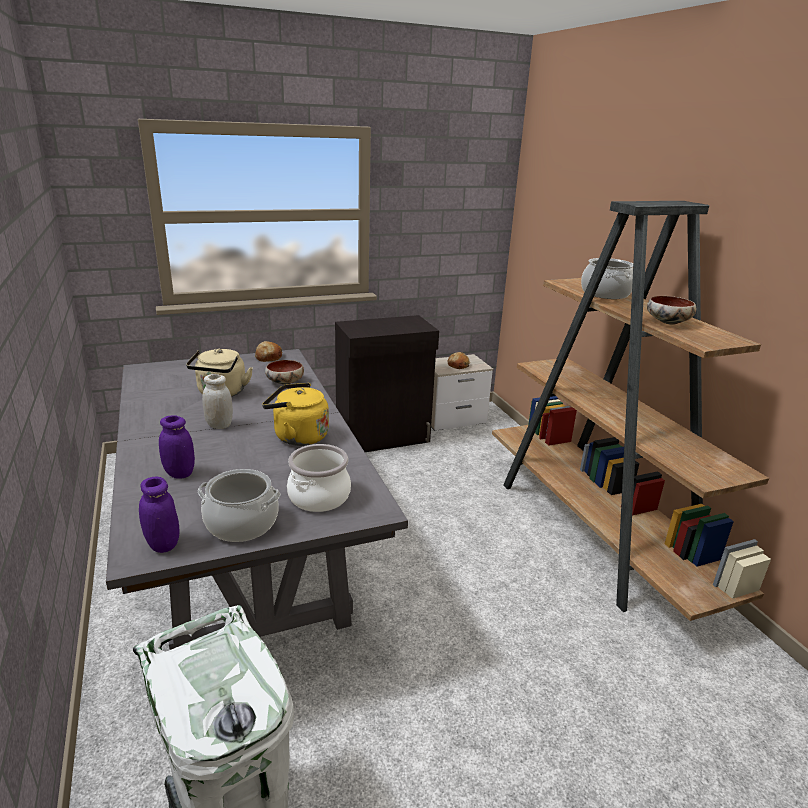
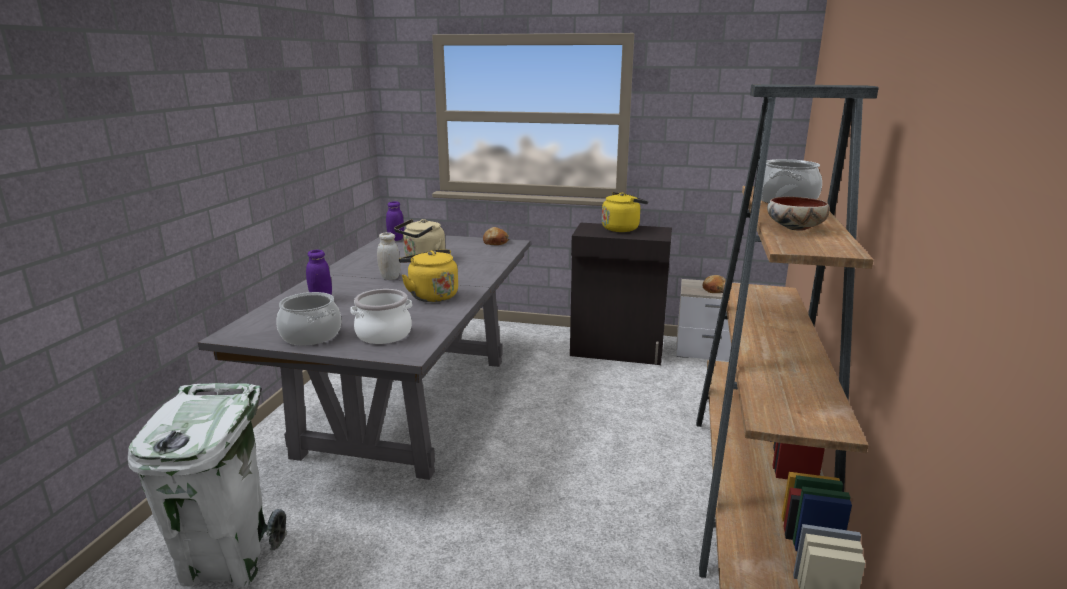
camera: 35 degrees right, 5 degrees down
(163, 544) = (252, 333): purple jar -> purple jar (396, 239)
(284, 382) = (480, 260): bowl -> none
(382, 323) = (622, 228): none -> yellow kettle

